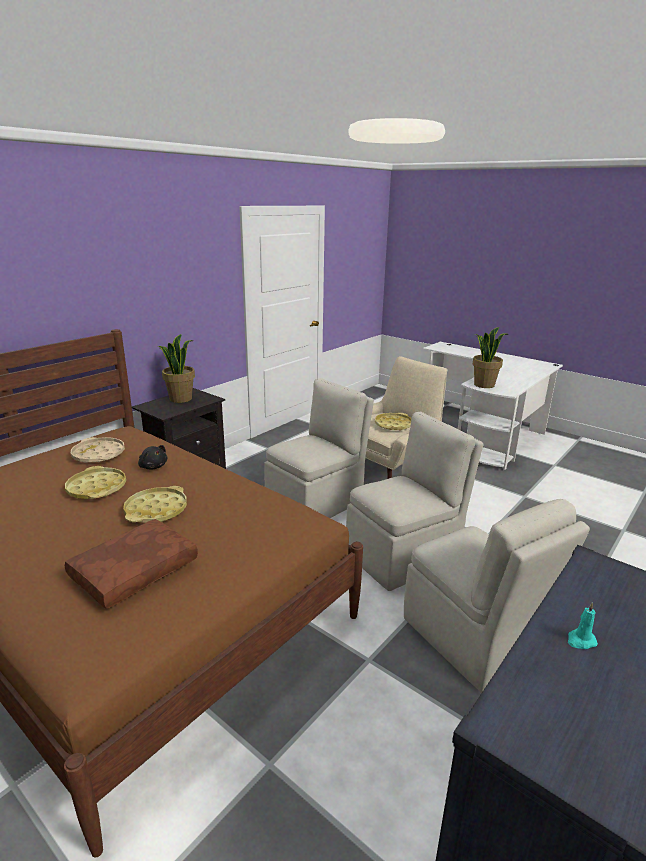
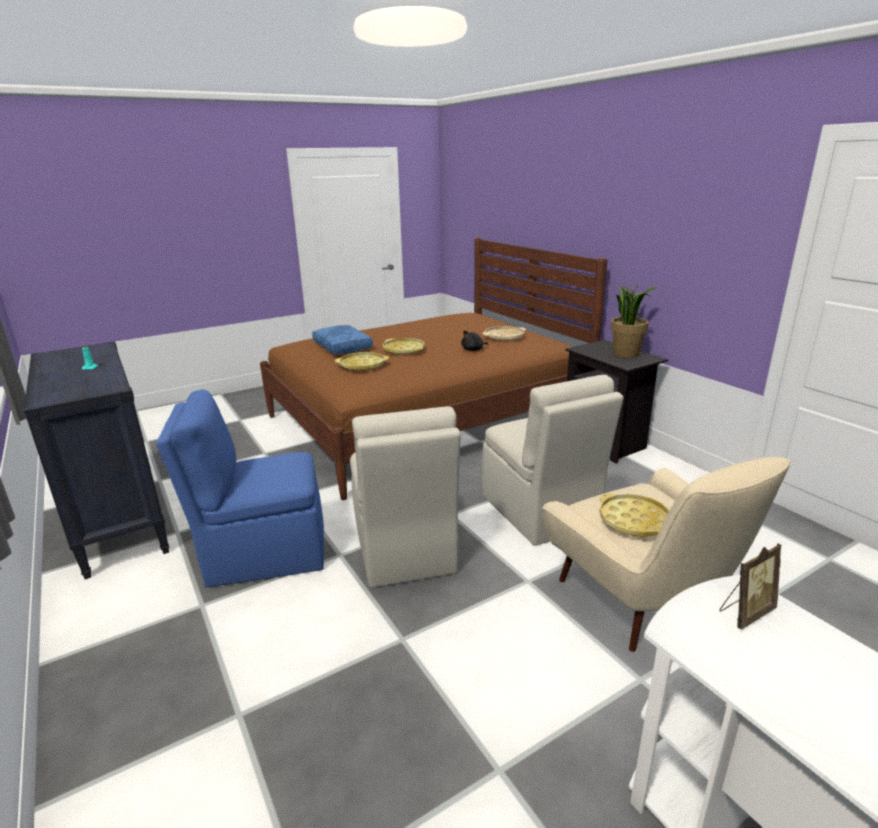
camera: 110 degrees right, 0 degrees up
(97, 488) = (448, 338): yellow tray -> yellow tray (362, 365)
(134, 570) = (343, 347): brown pillow -> blue pillow
(473, 639) = (263, 553): beige chair -> blue chair
(484, 385) = (745, 612): potted plant -> picture frame

